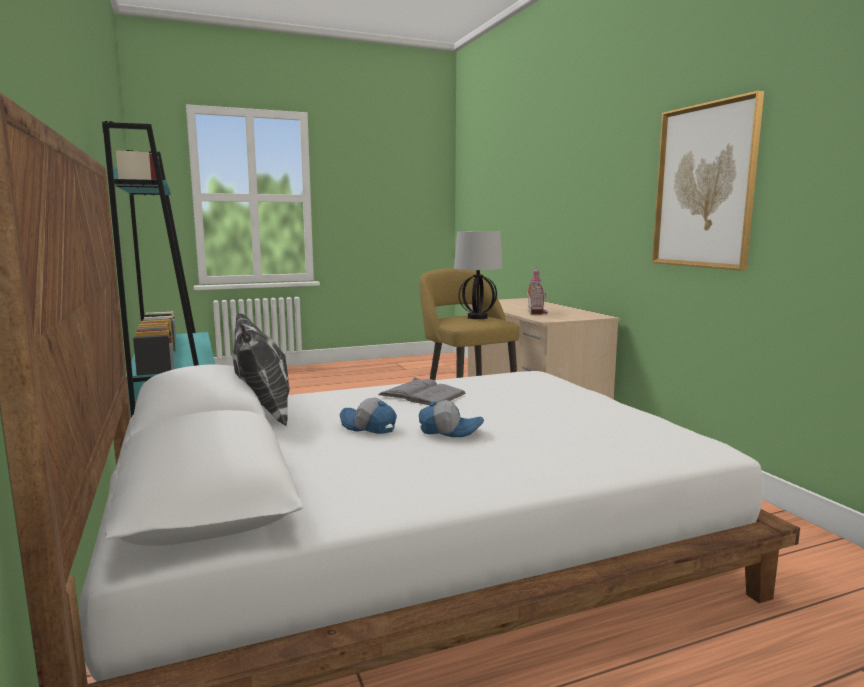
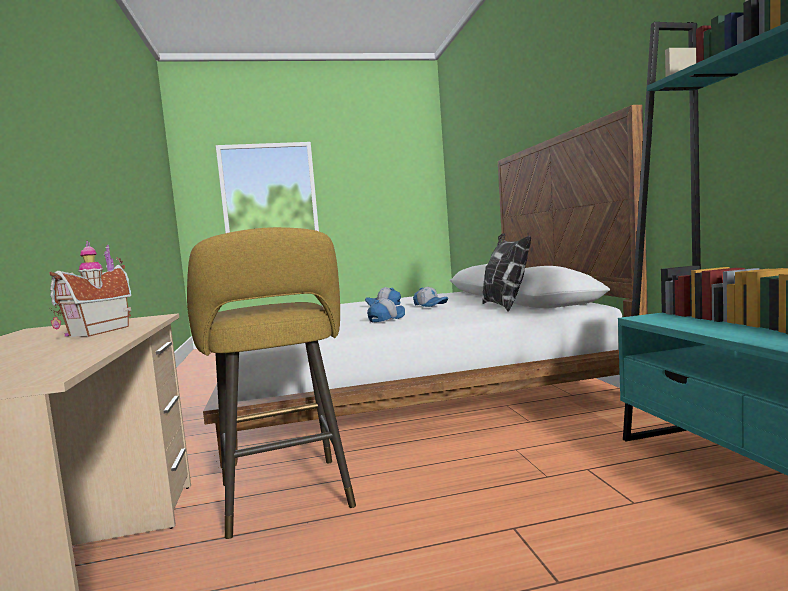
camera: 170 degrees left, 5 degrees down
(422, 394) = (386, 319): grey book -> cap
(477, 317) = (255, 307): table lamp -> none
(704, 186) = (53, 154): picture -> none

